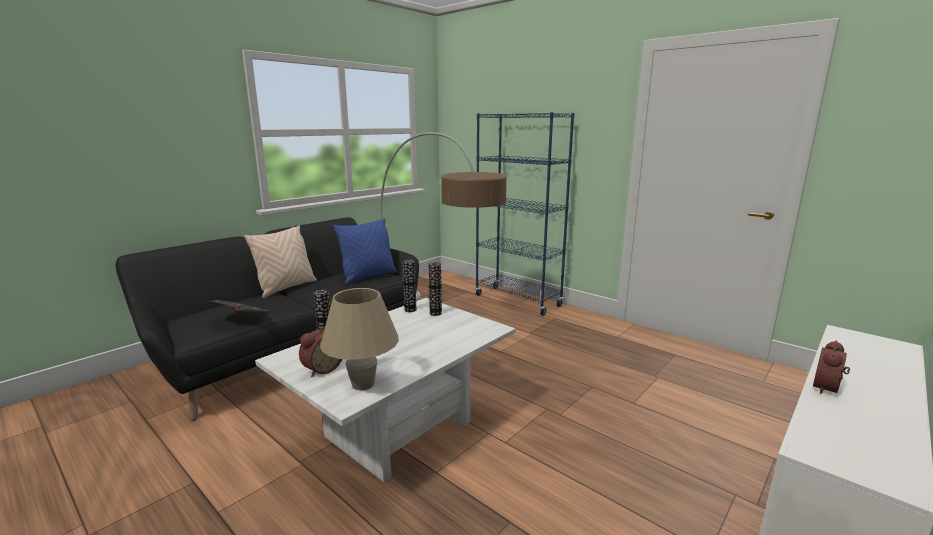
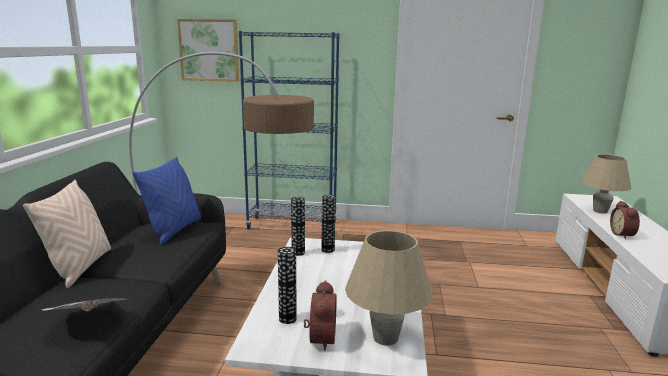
camera: 35 degrees left, 0 degrees up
(471, 131) = (209, 50): none -> picture
(848, 355) = (600, 211): none -> beige table lamp

